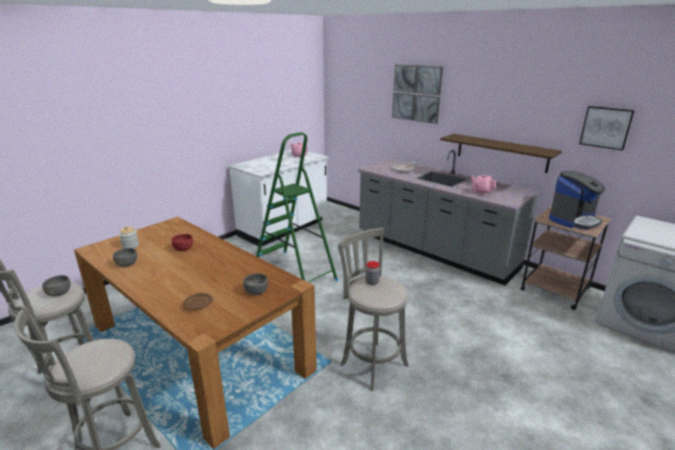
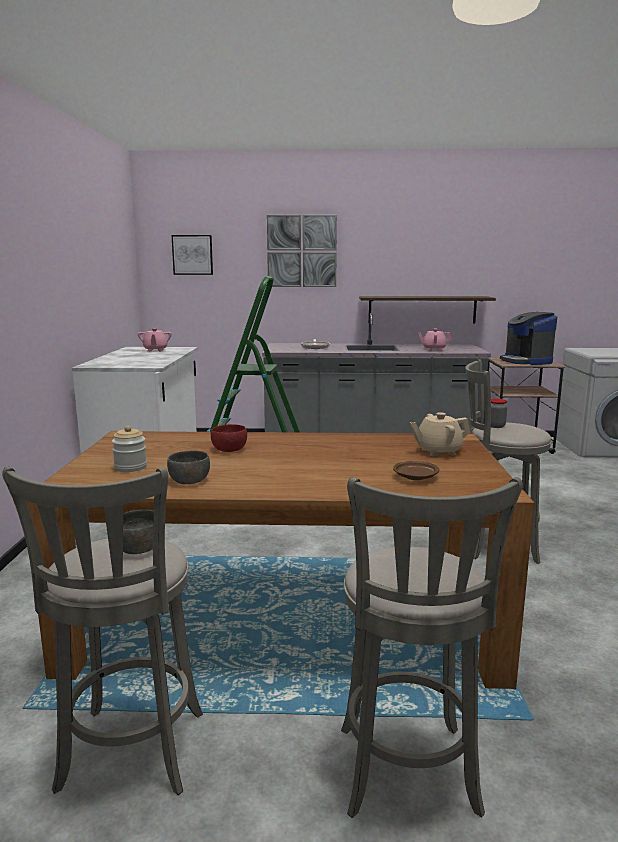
camera: 40 degrees left, 10 degrees down
(256, 291) = (438, 451): grey bowl -> beige teapot
(573, 220) = (526, 361): coffee machine -> coffee machine turned 150 degrees clockwise
(606, 127) = (525, 266): picture -> picture (192, 255)

